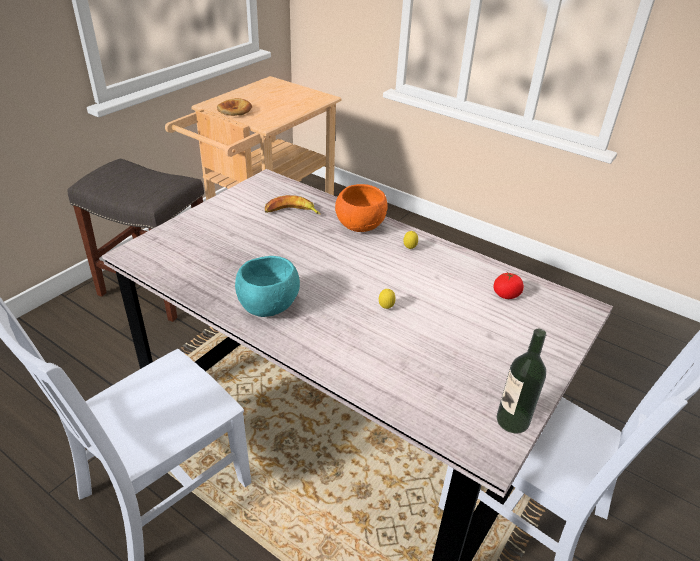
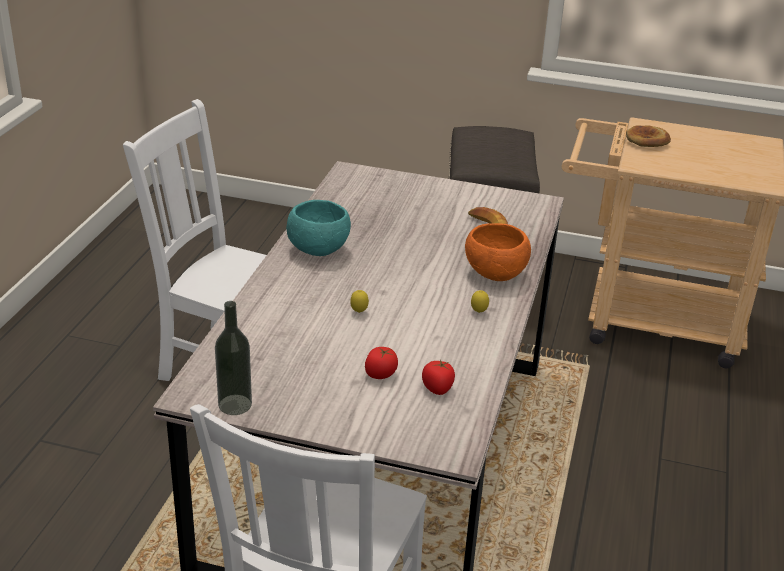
camera: 70 degrees right, 5 degrees down
(481, 319) = (380, 374): none -> tomato

